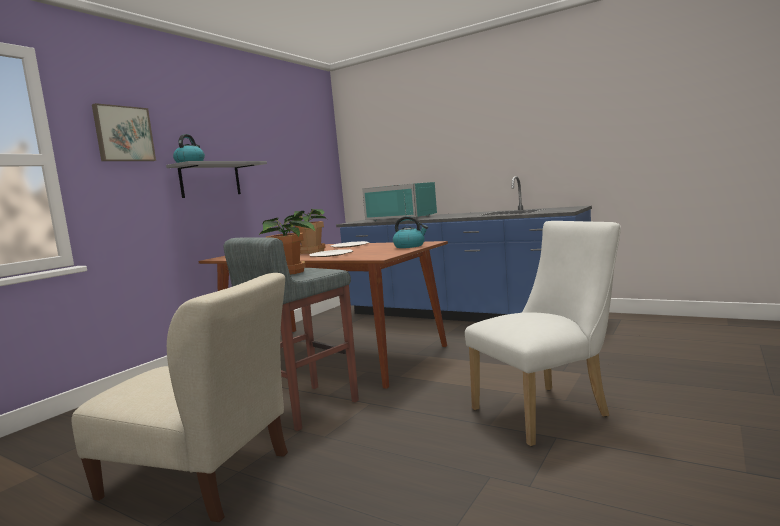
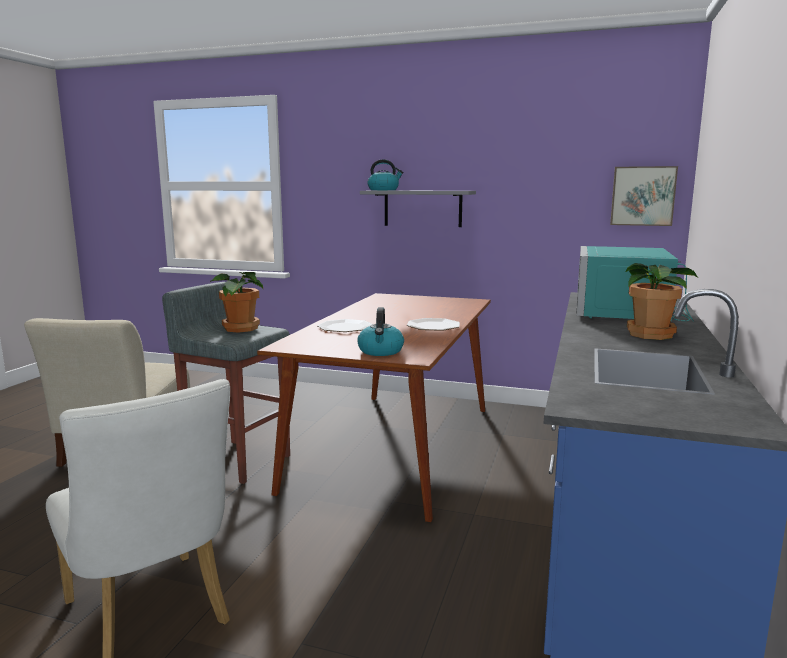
camera: 75 degrees right, 5 degrees up
(123, 134) = (335, 161): picture -> picture (642, 196)
(311, 252) = (388, 318): potted plant -> potted plant (650, 334)

